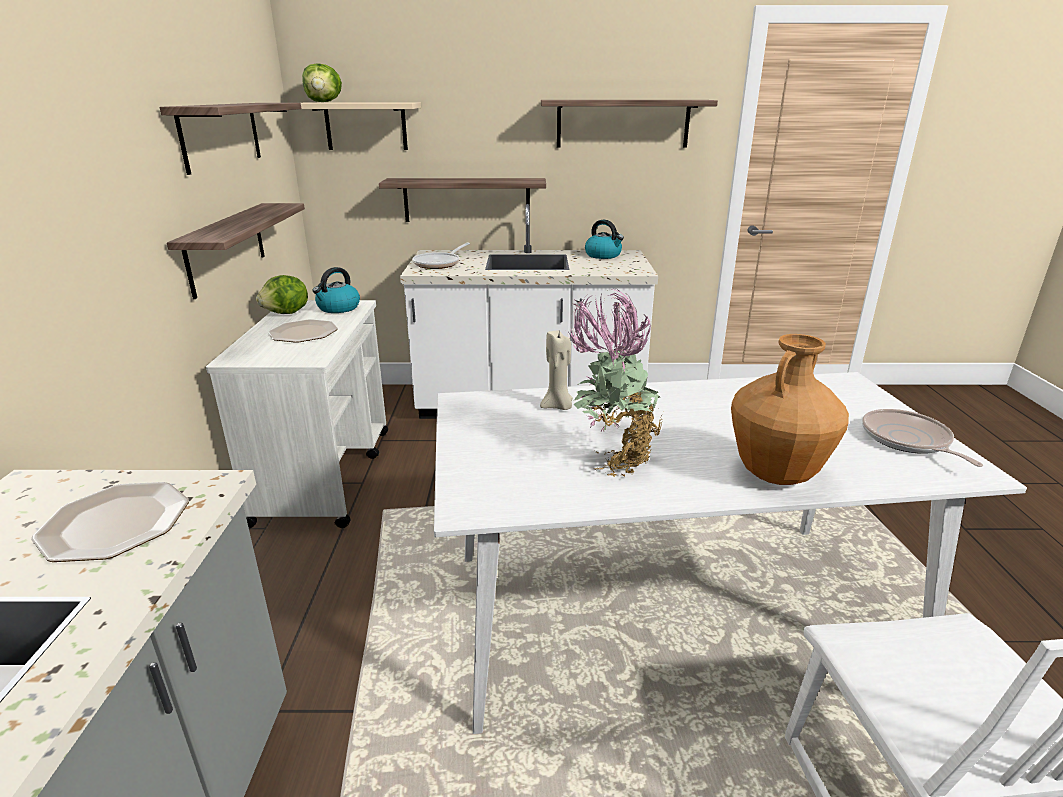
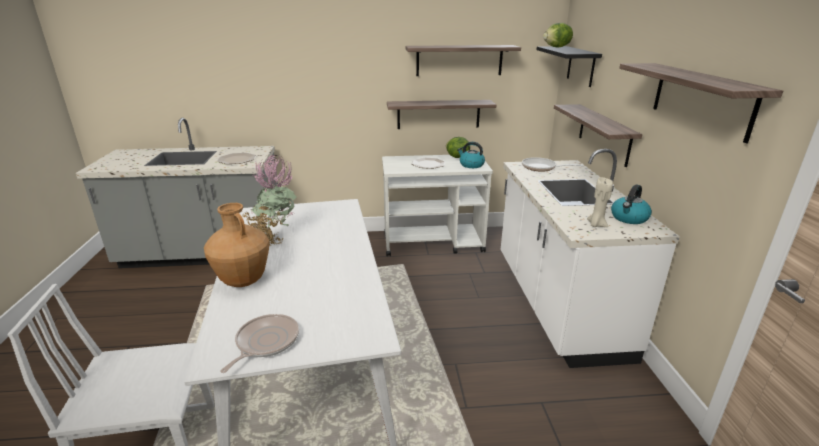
camera: 85 degrees right, 0 degrees up
(366, 126) = (581, 66): beige shelf -> black shelf
(558, 406) = (337, 225): beige candle -> beige candle (596, 225)
(908, 440) = (265, 342): frying pan -> frying pan turned 45 degrees counterclockwise

